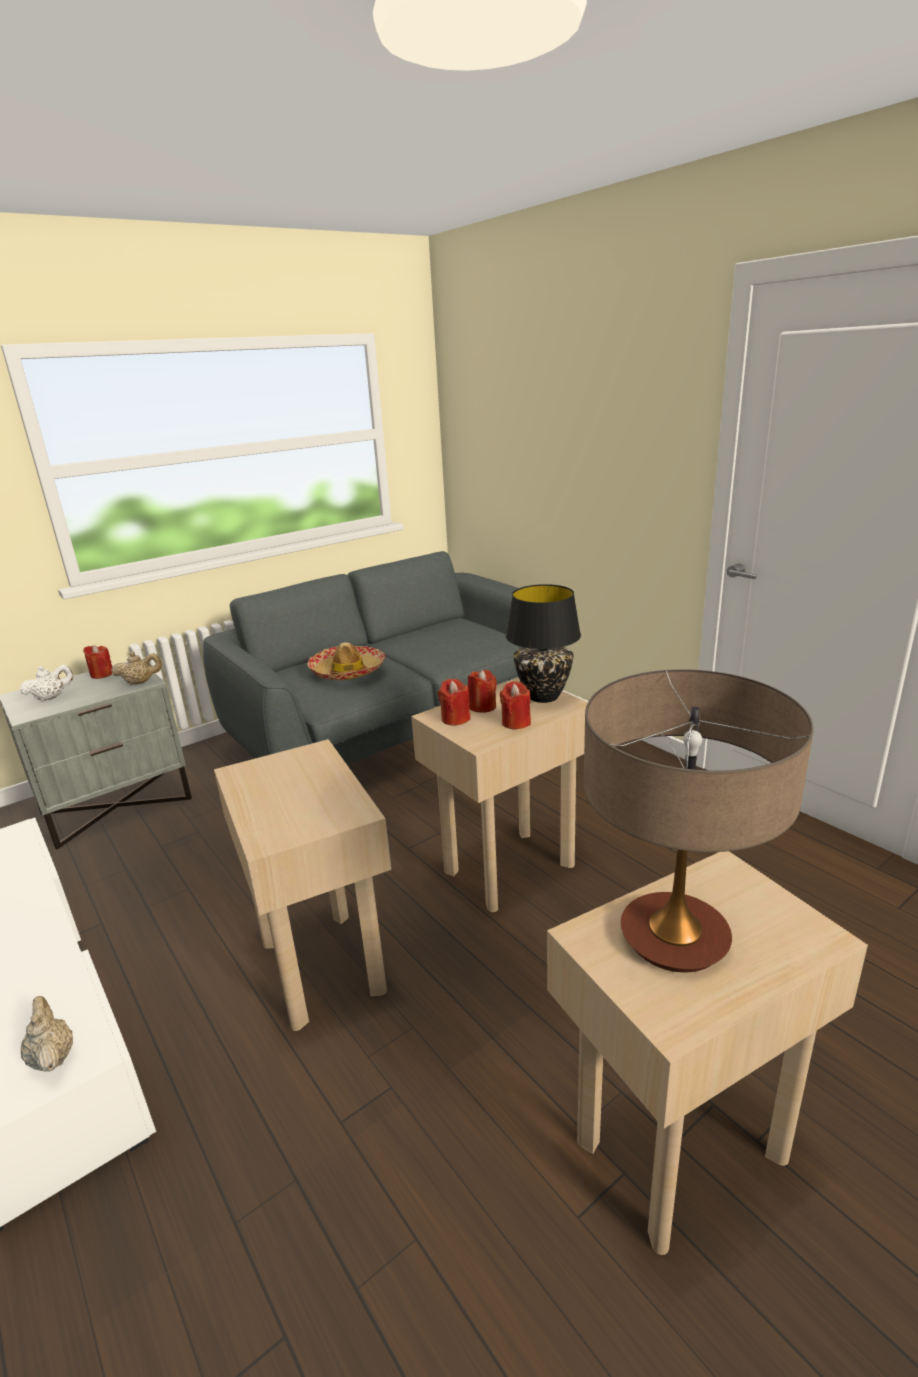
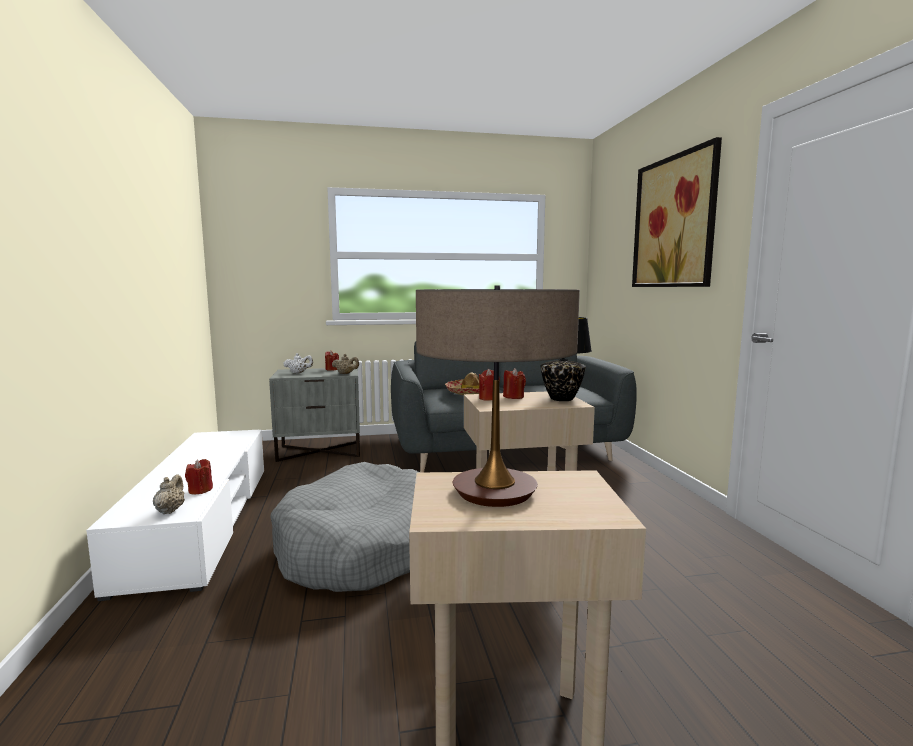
camera: 25 degrees right, 15 degrees down
(323, 965) = (360, 547): beige side table -> grey dog bed
(516, 722) = (526, 404): red candle -> red candle (200, 490)
(595, 400) = (674, 222): none -> picture

